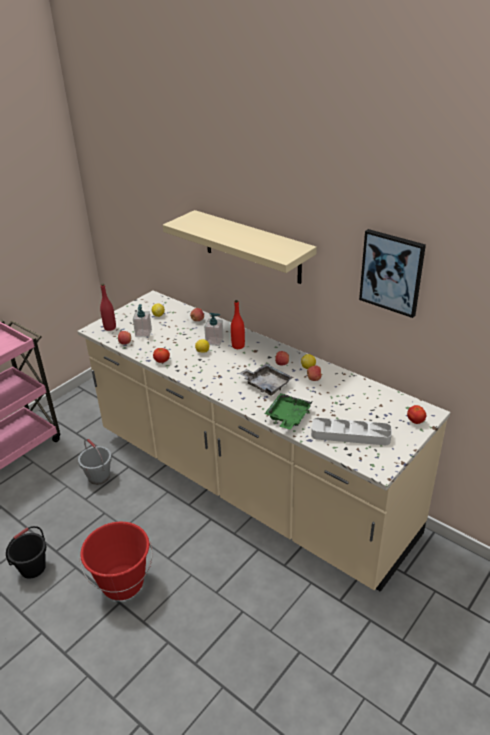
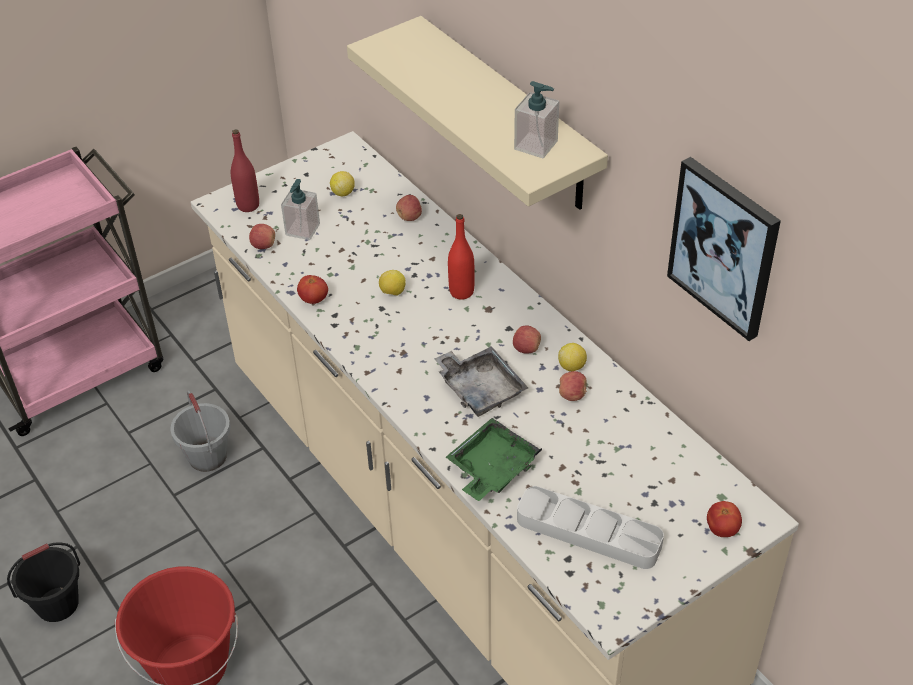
camera: 15 degrees right, 10 degrees up
(214, 341) = (423, 273): soap dispenser -> soap dispenser (536, 145)

